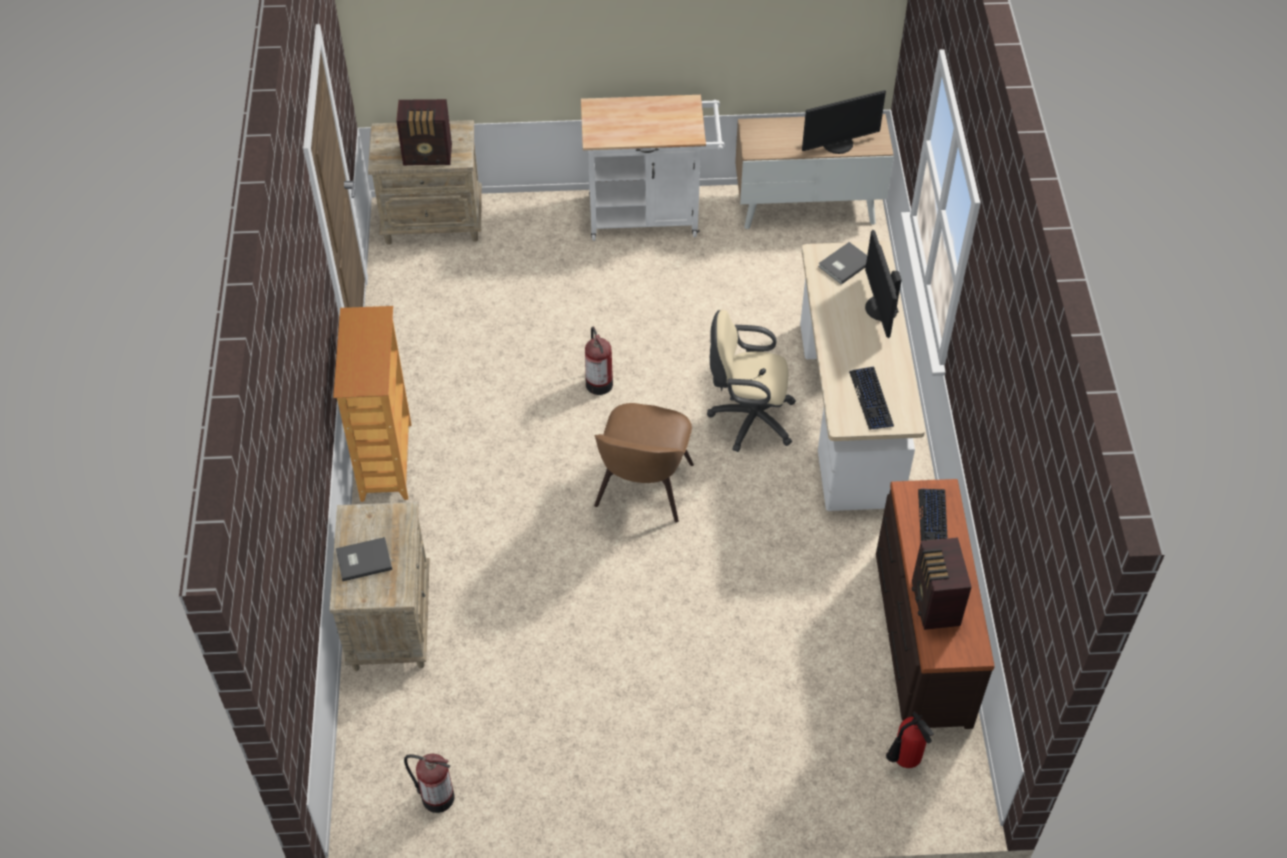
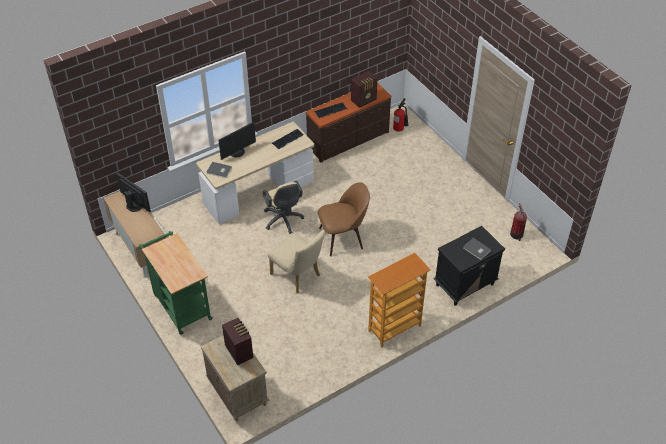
camera: 120 degrees left, 5 degrees down
(390, 620) = (464, 285): beige nightstand -> black nightstand
(598, 382) = (298, 276): fire extinguisher -> beige chair
(651, 215) = (180, 304): white cart -> green cart

